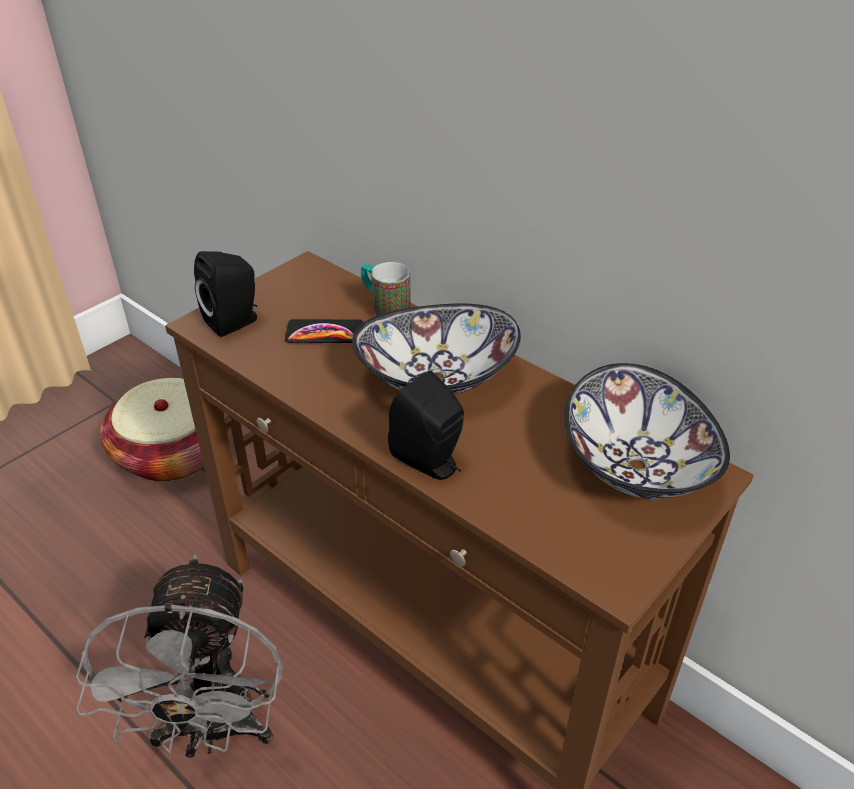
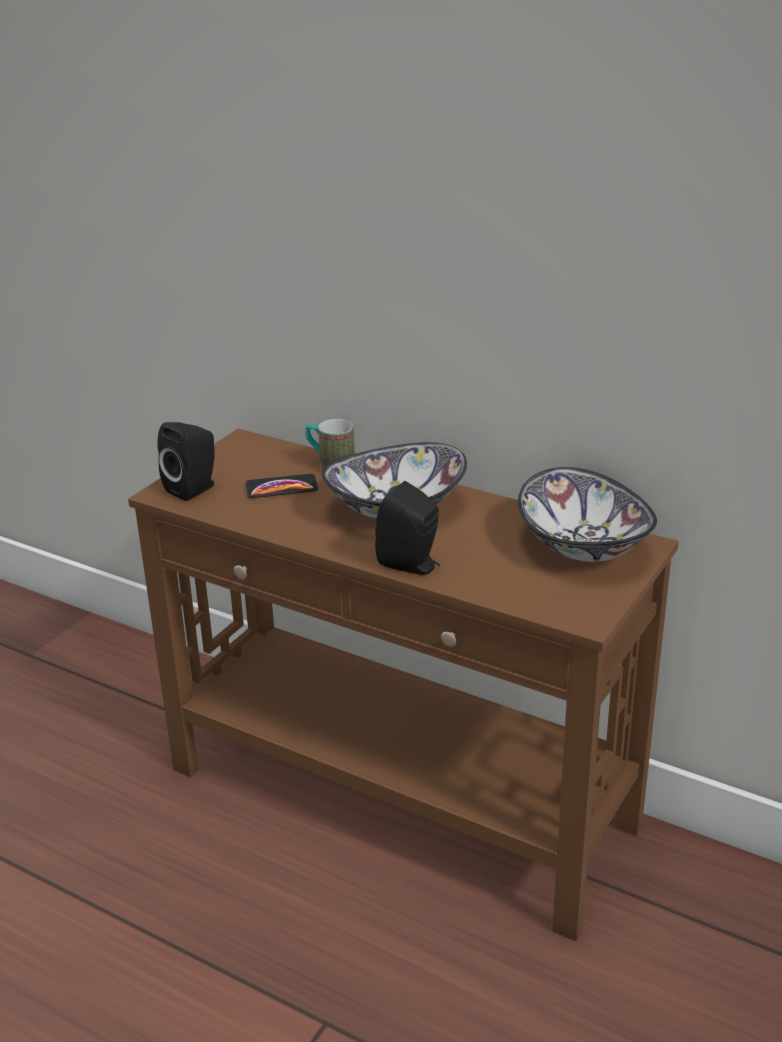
camera: 10 degrees left, 10 degrees down
(173, 453) = (80, 680): basket -> none
(213, 731) = (205, 909): grey fan -> none

